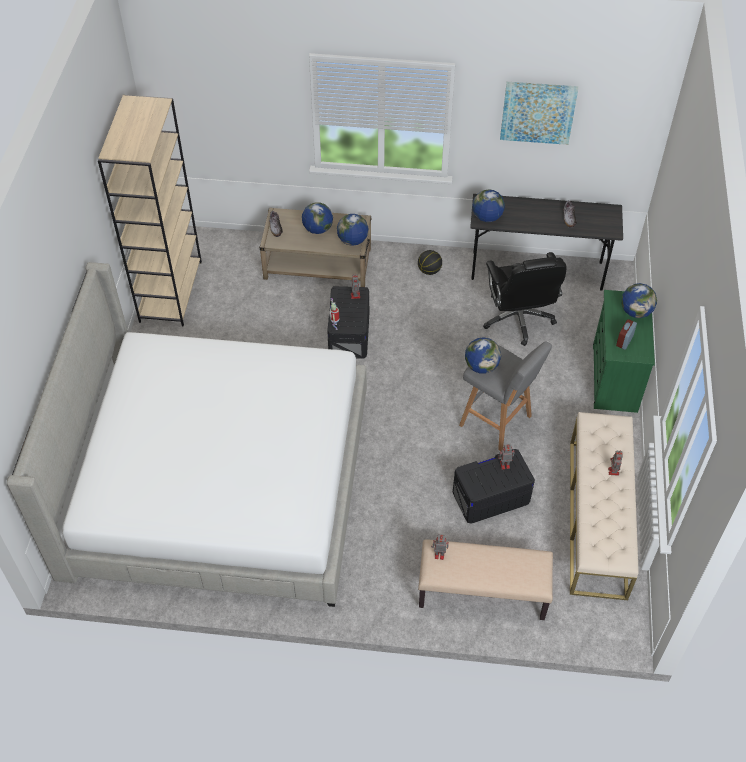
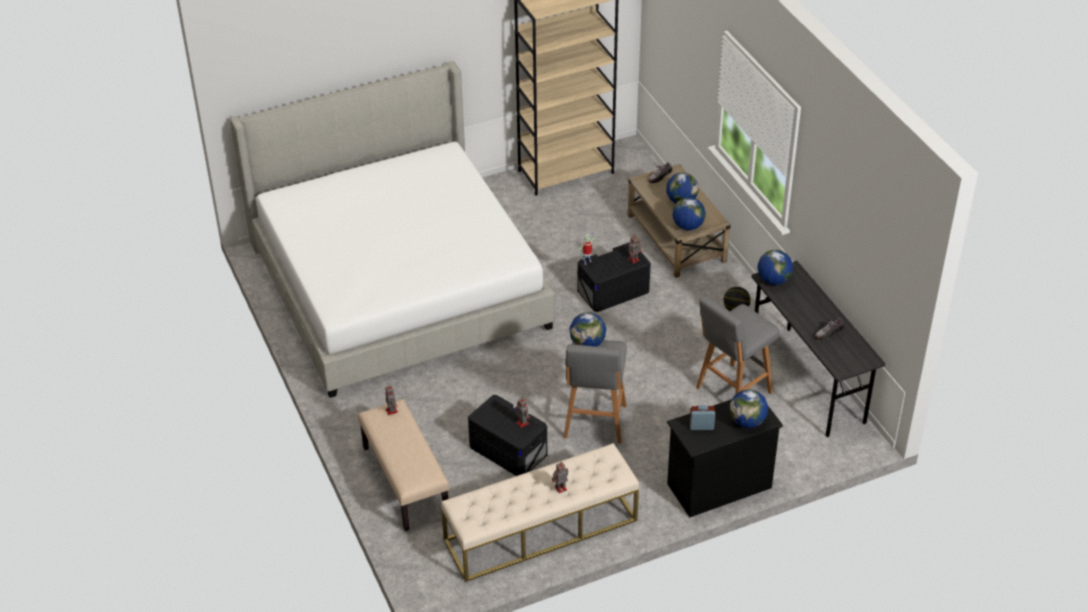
camera: 60 degrees right, 10 degrees down
(518, 319) = (732, 391): black office chair -> grey stool
(538, 112) = (842, 202): picture -> none
(614, 378) = (718, 486): green dresser -> black dresser

